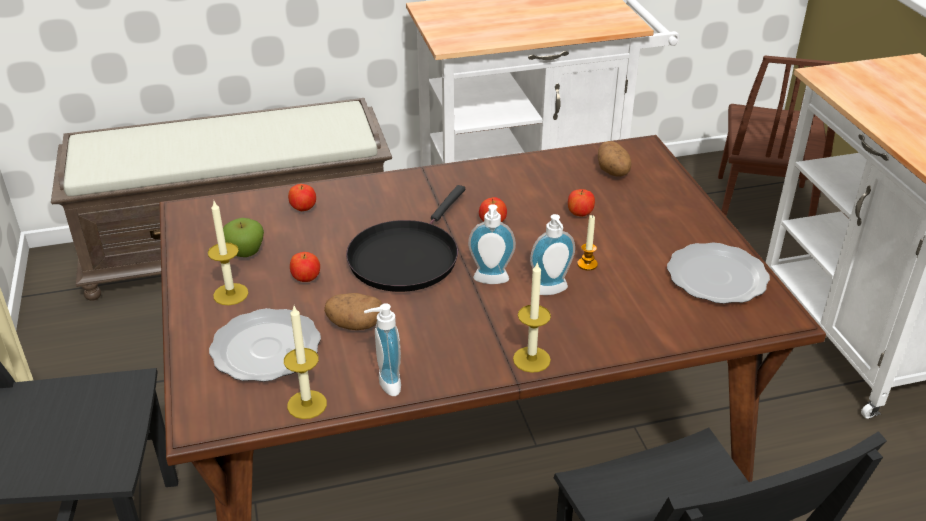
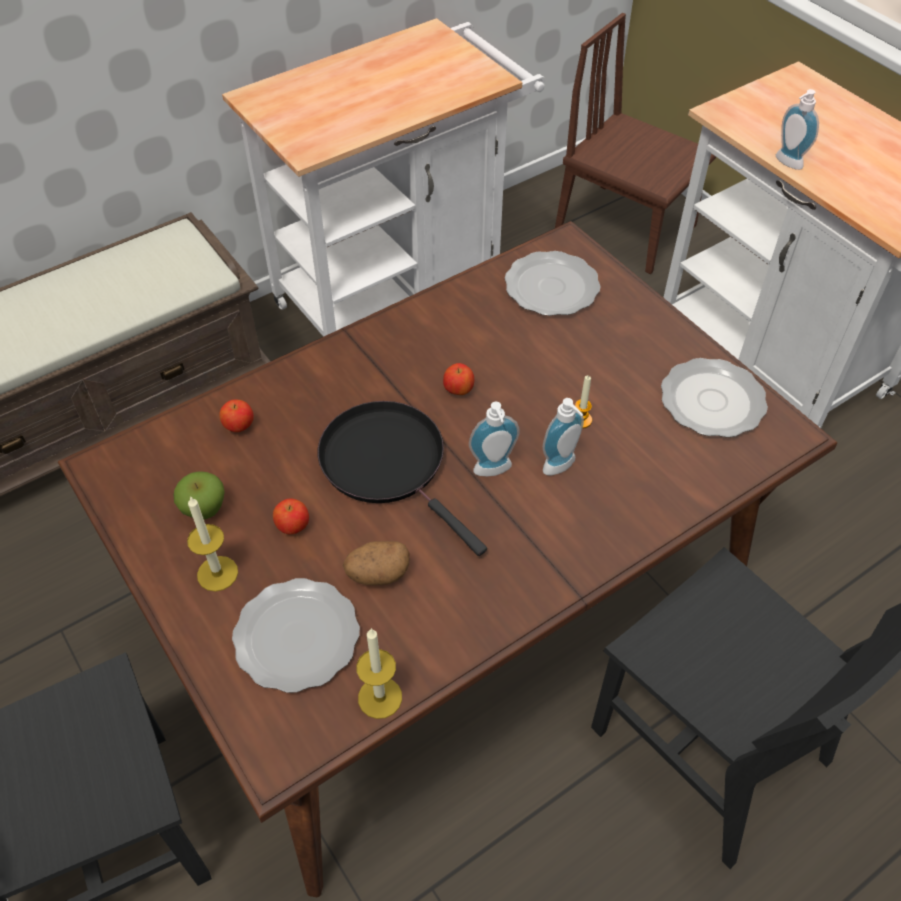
camera: 20 degrees left, 15 degrees up
(385, 384) = (449, 643): soap dispenser -> soap dispenser (786, 163)
(406, 257) = (388, 464): black frying pan -> black frying pan turned 135 degrees clockwise
(531, 359) = (582, 563): candle -> none
(579, 214) = (543, 353): apple -> none
(613, 172) = (552, 286): potato -> plate
(761, 207) = (625, 228): brown chair -> brown chair turned 135 degrees clockwise

